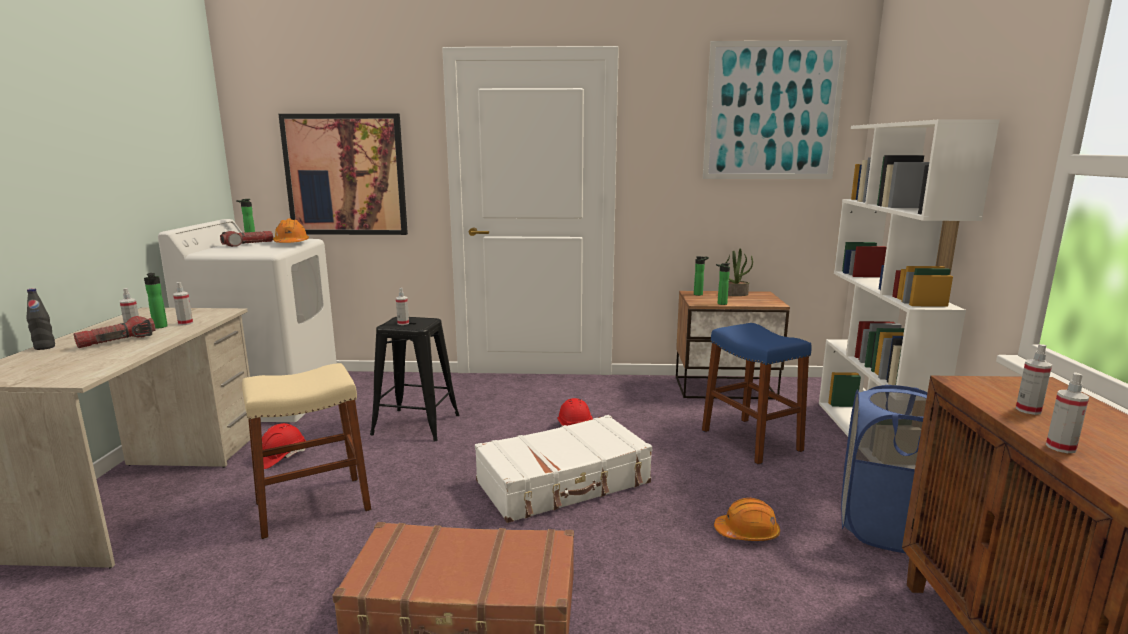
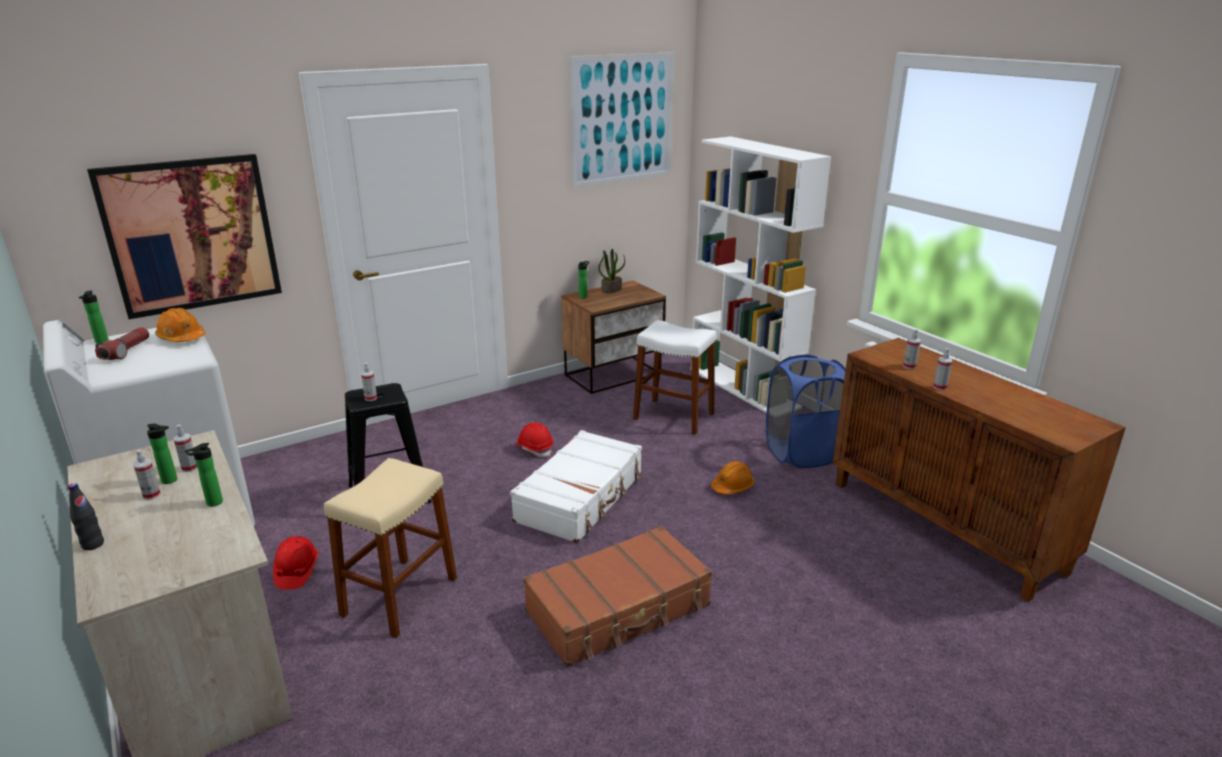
camera: 35 degrees left, 10 degrees up
(117, 341) = (166, 510): flashlight -> none
(720, 304) = (613, 304): bottle -> bottle (212, 503)
(751, 440) = (674, 416): blue stool -> white stool

